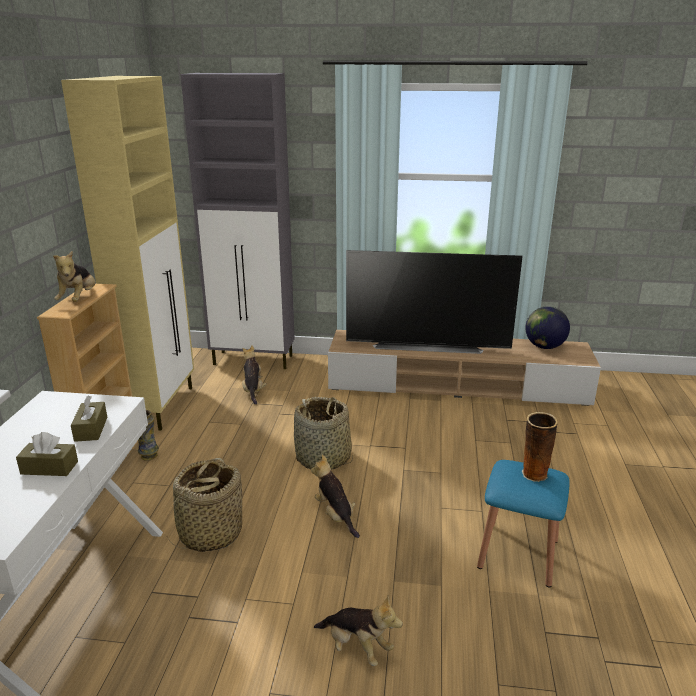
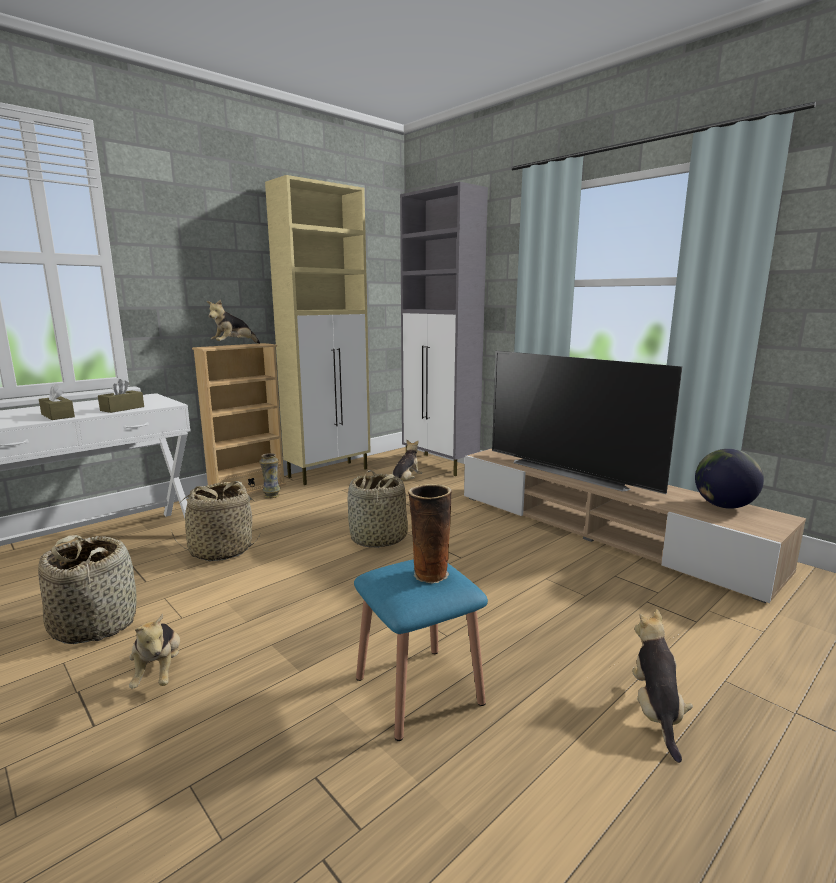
camera: 40 degrees right, 10 degrees down
(231, 653) = (95, 624): none -> basket
(335, 515) = (316, 578): plush toy -> plush toy (656, 712)

